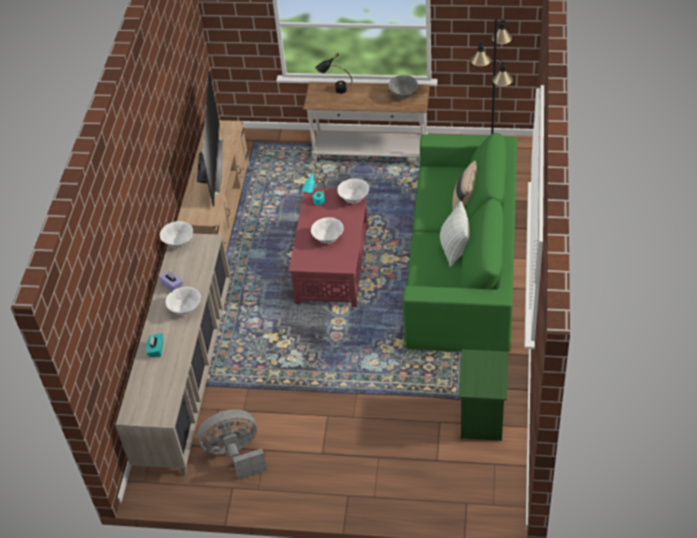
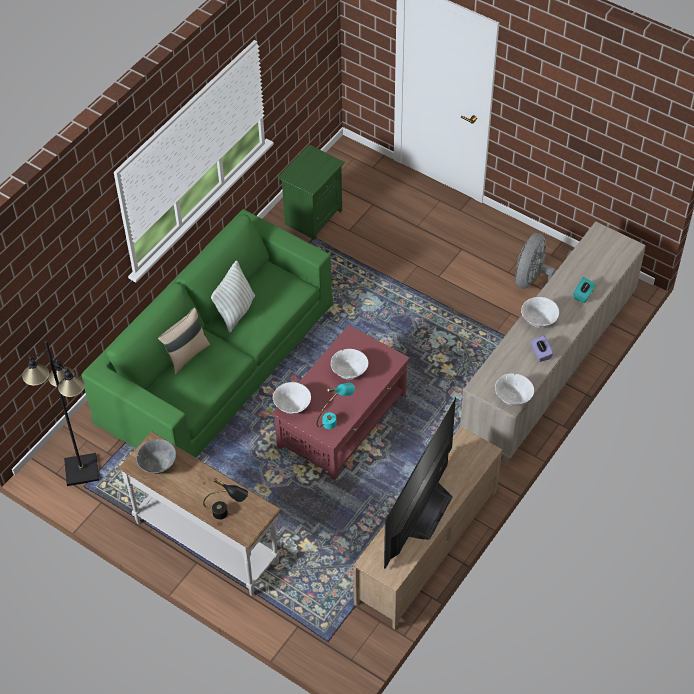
camera: 155 degrees left, 5 degrees up
(235, 454) = (536, 279): grey fan -> grey fan turned 105 degrees clockwise

